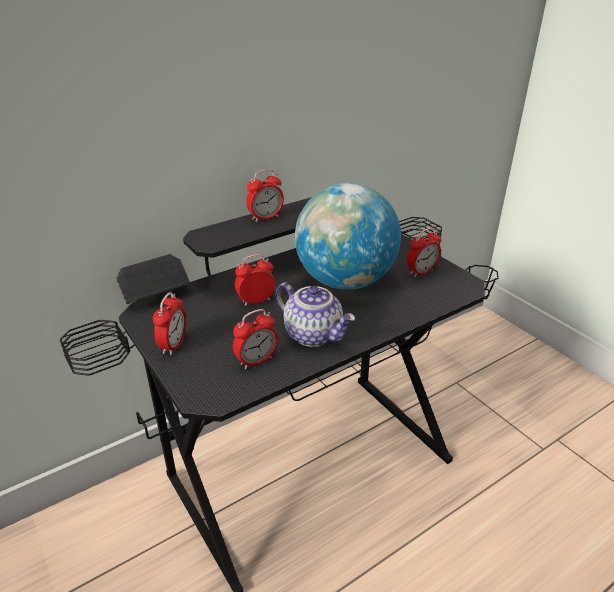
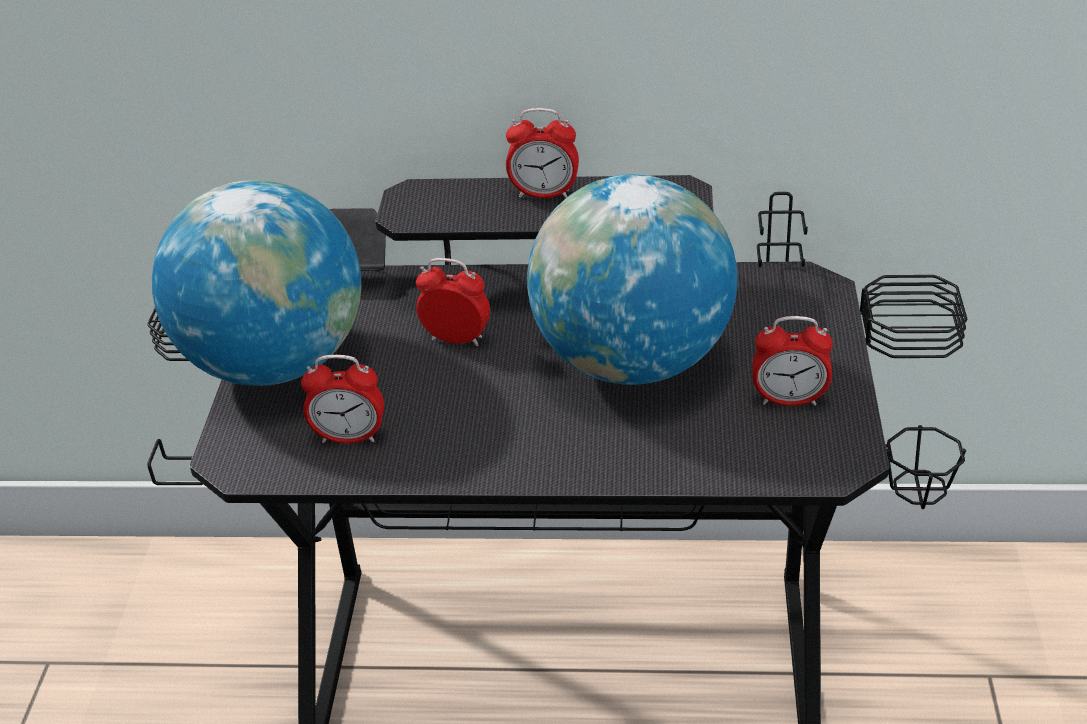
camera: 40 degrees right, 5 degrees up
(174, 345) = (276, 362): alarm clock -> globe
(314, 334) = (474, 434): teapot -> none

